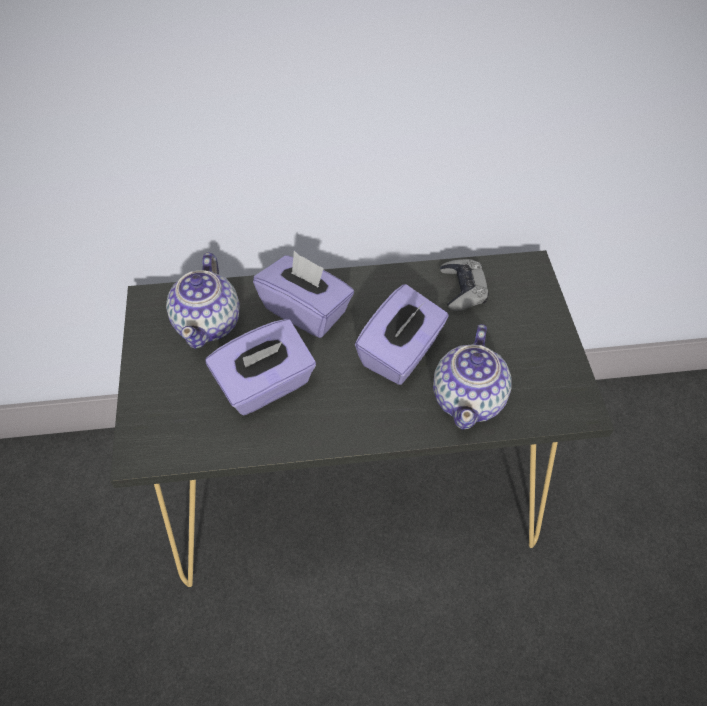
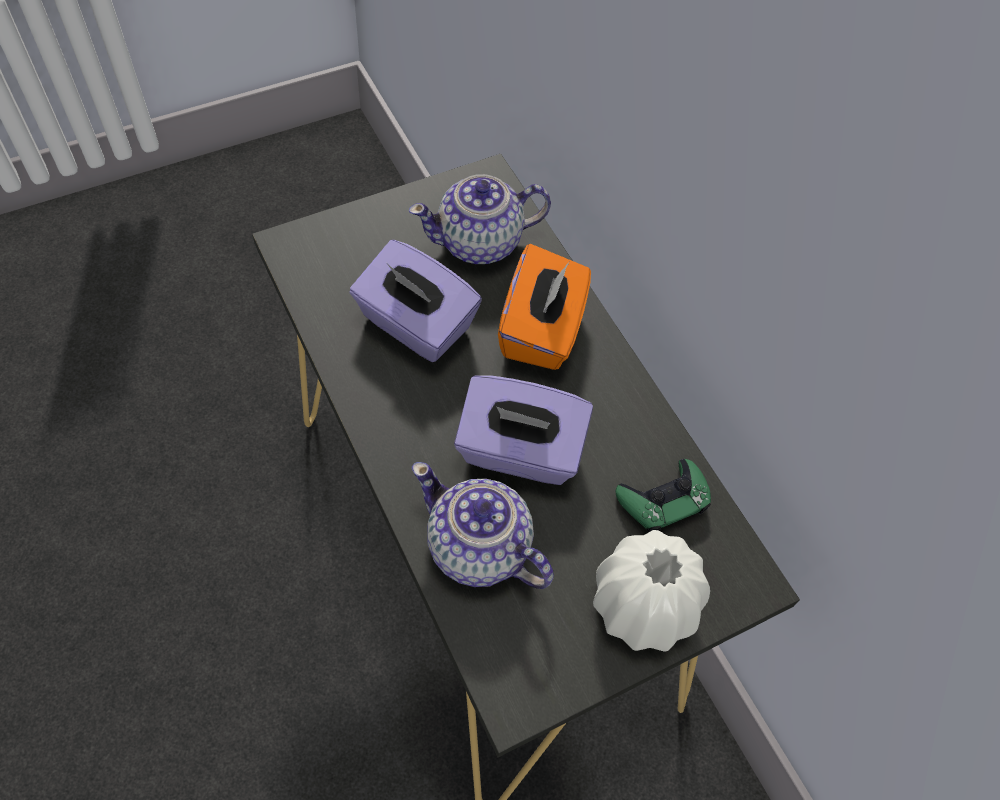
camera: 65 degrees right, 5 degrees up
(306, 310) = (542, 330): purple tissue box -> orange tissue box
(463, 289) = (663, 500): grey game controller -> green game controller
(469, 398) = (478, 549): teapot -> teapot turned 45 degrees clockwise
(533, 323) = (642, 606): none -> white vase

